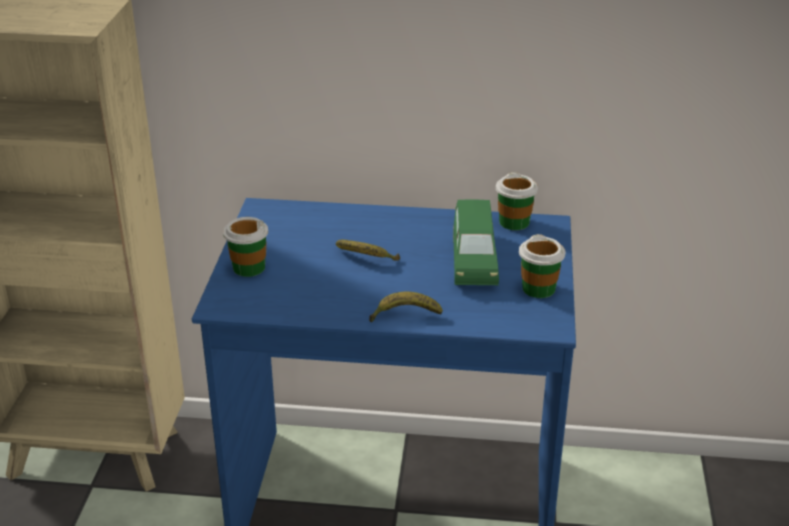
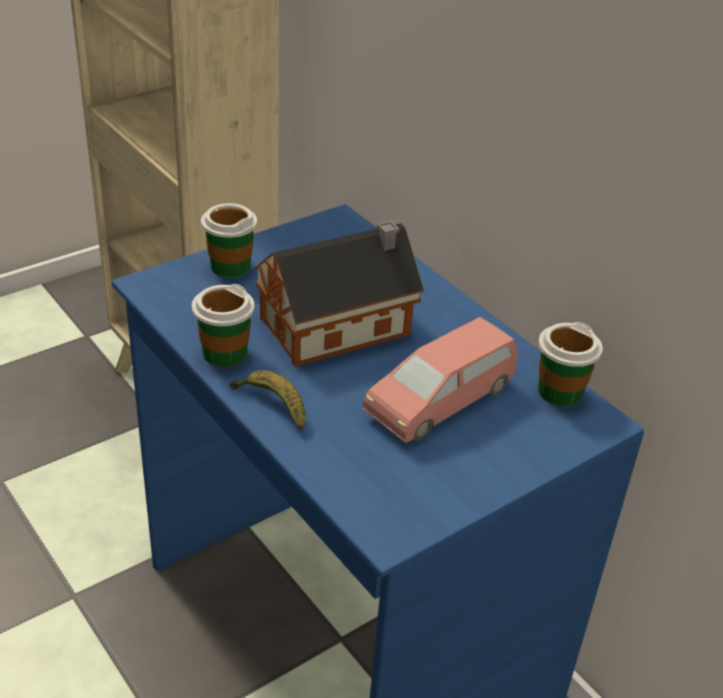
camera: 45 degrees right, 5 degrees up
(365, 258) = (341, 325): banana -> toy house
(474, 260) = (440, 401): green toy car -> pink toy car
(538, 289) = (452, 481): cup -> cup (224, 353)

